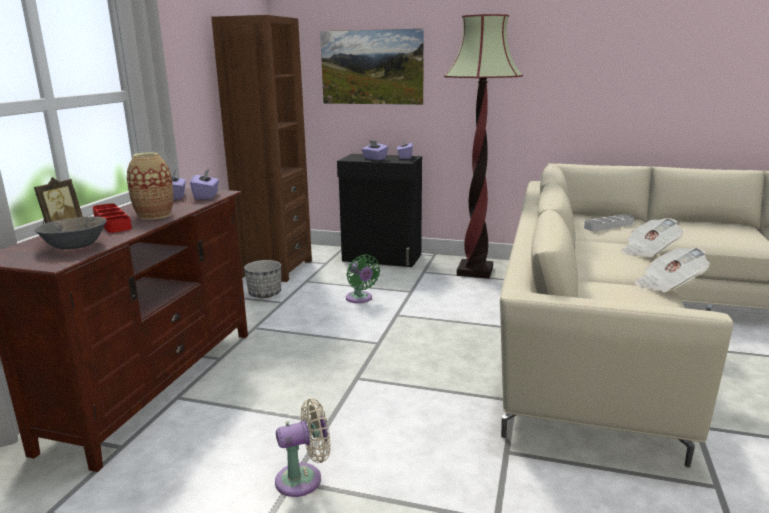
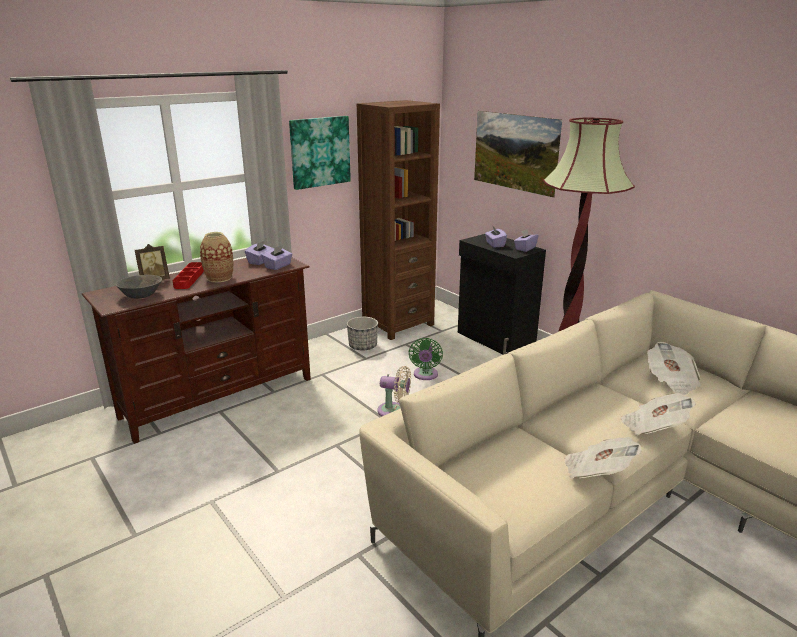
camera: 35 degrees right, 5 degrees up
(185, 70) = (319, 152): none -> picture
(304, 479) = (218, 503): beige fan -> beige fan (394, 411)
(608, 226) = (671, 381): grey tray -> newspaper

